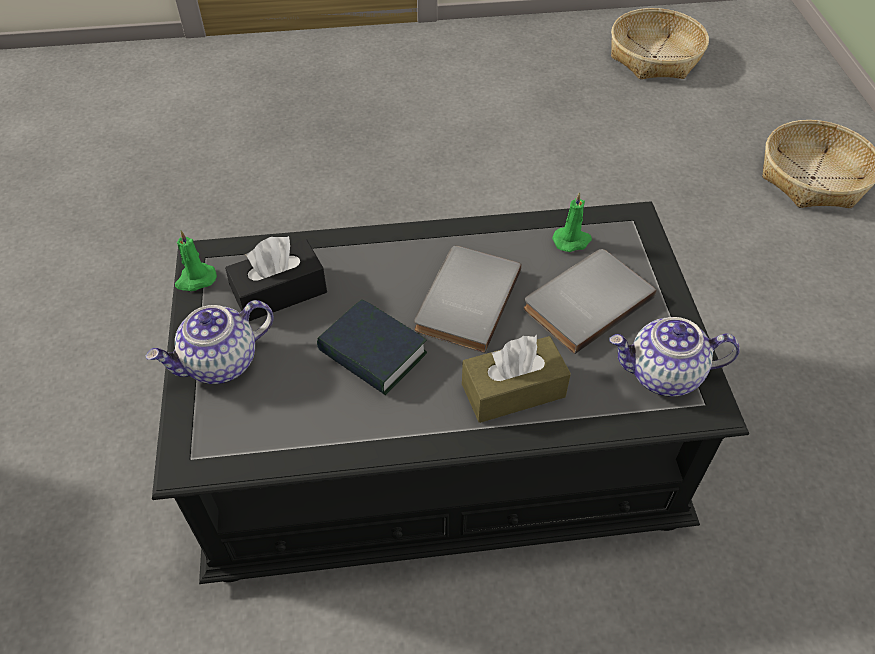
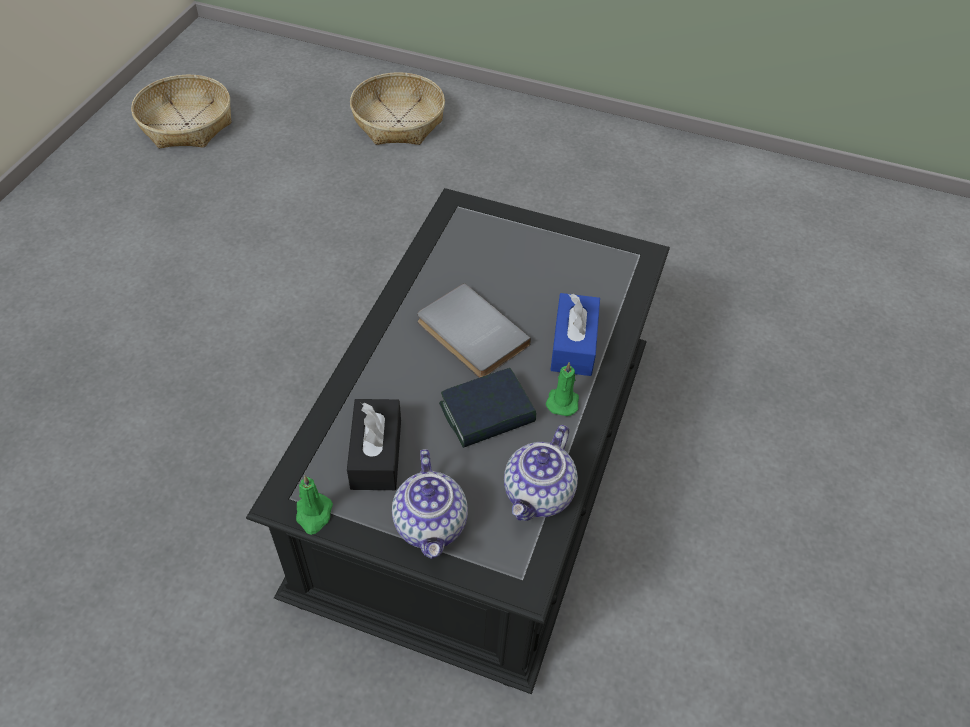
camera: 65 degrees left, 0 degrees up
(513, 390) = (573, 344): brown tissue box -> blue tissue box
(572, 241) = (454, 247): green candle -> green candle (562, 401)
(584, 300) = (517, 268): grey book -> none
(663, 375) = (606, 261): teapot -> teapot (539, 495)

